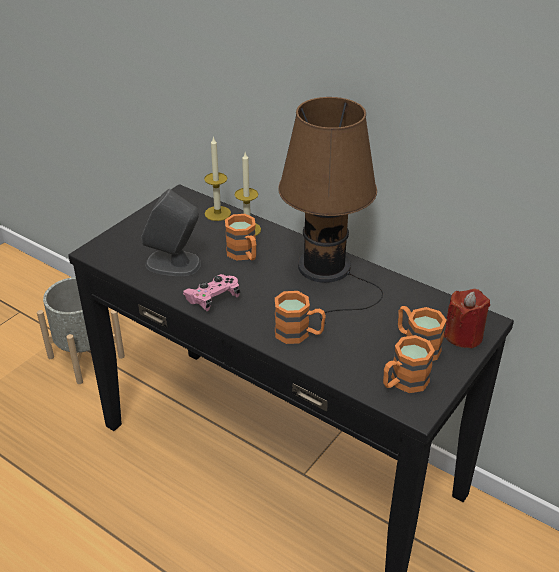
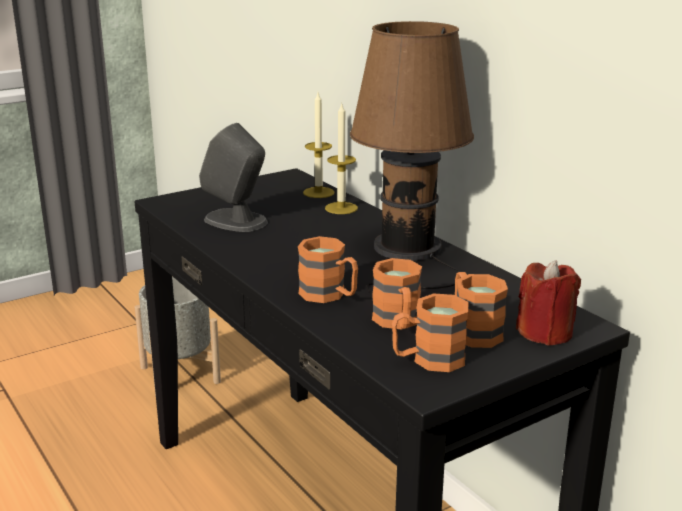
camera: 20 degrees right, 15 degrees down
(213, 298) = (254, 252): pink game controller -> none
(244, 255) = (320, 226): orange mug -> orange mug (398, 323)

